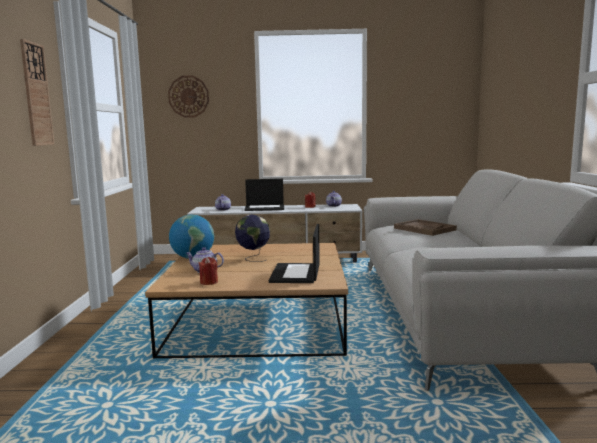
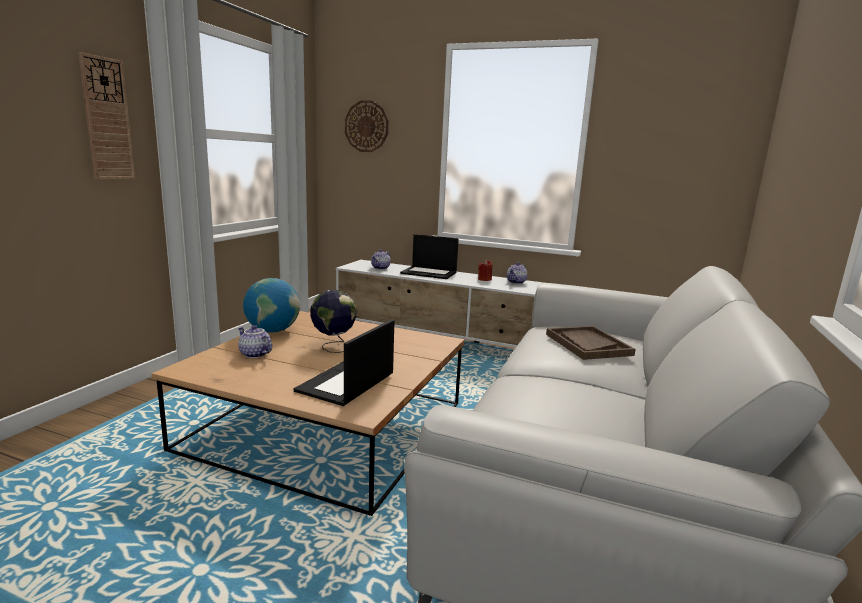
camera: 20 degrees right, 5 degrees up
(209, 282) = (232, 374): red candle -> none

